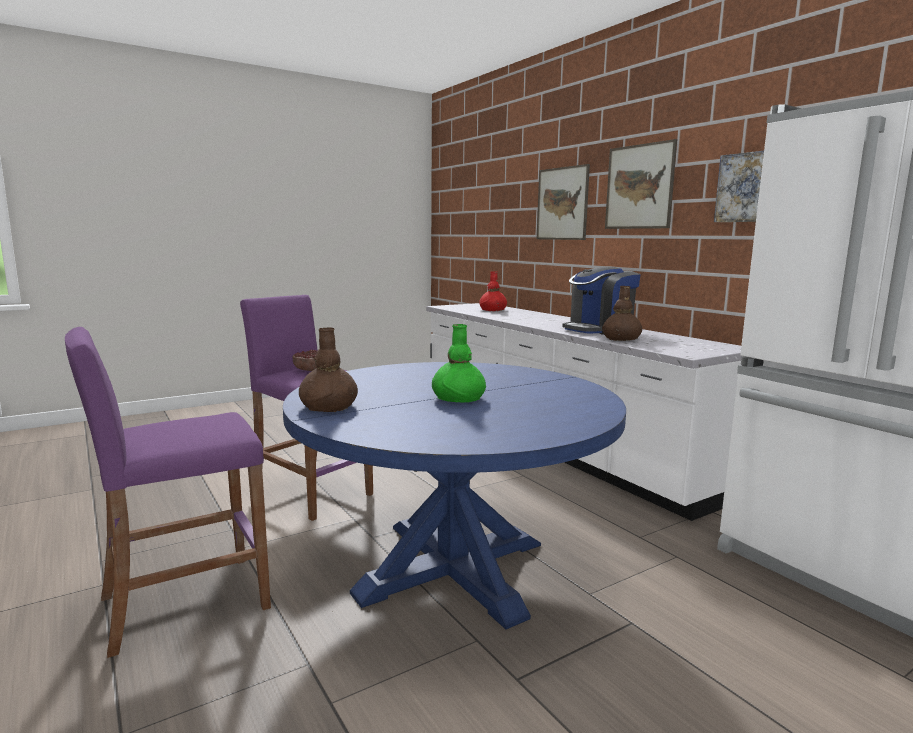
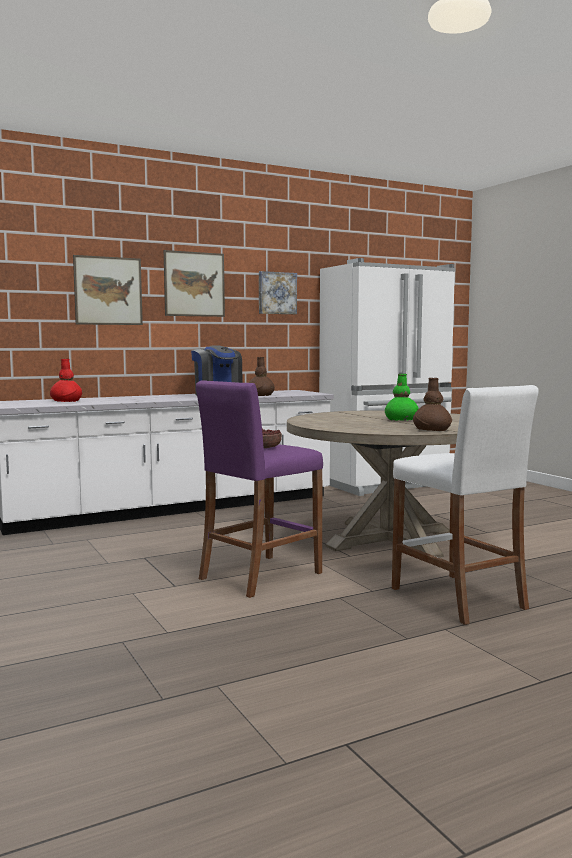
camera: 85 degrees left, 5 degrees down
(184, 602) = (458, 598): purple stool -> white stool
(452, 567) = (390, 539): blue dining table -> beige dining table

